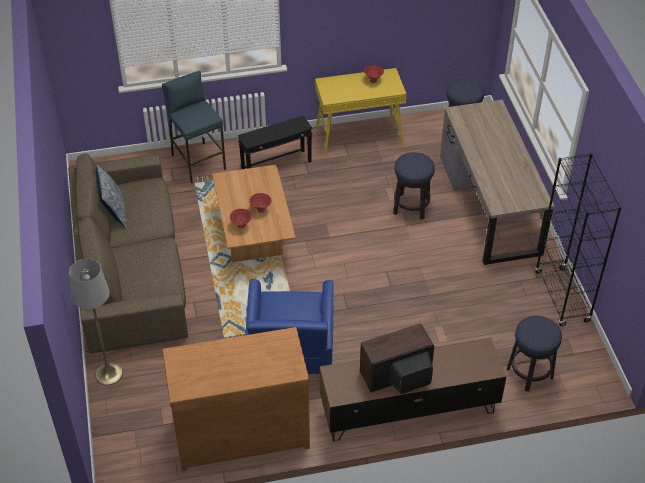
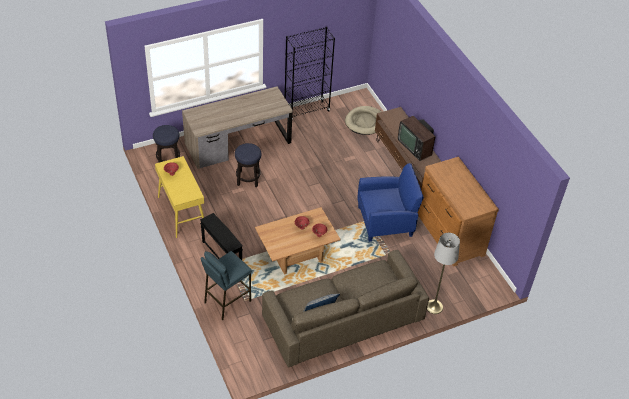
camera: 105 degrees left, 0 degrees up
(530, 373) = (365, 122): stool -> beige dog bed

